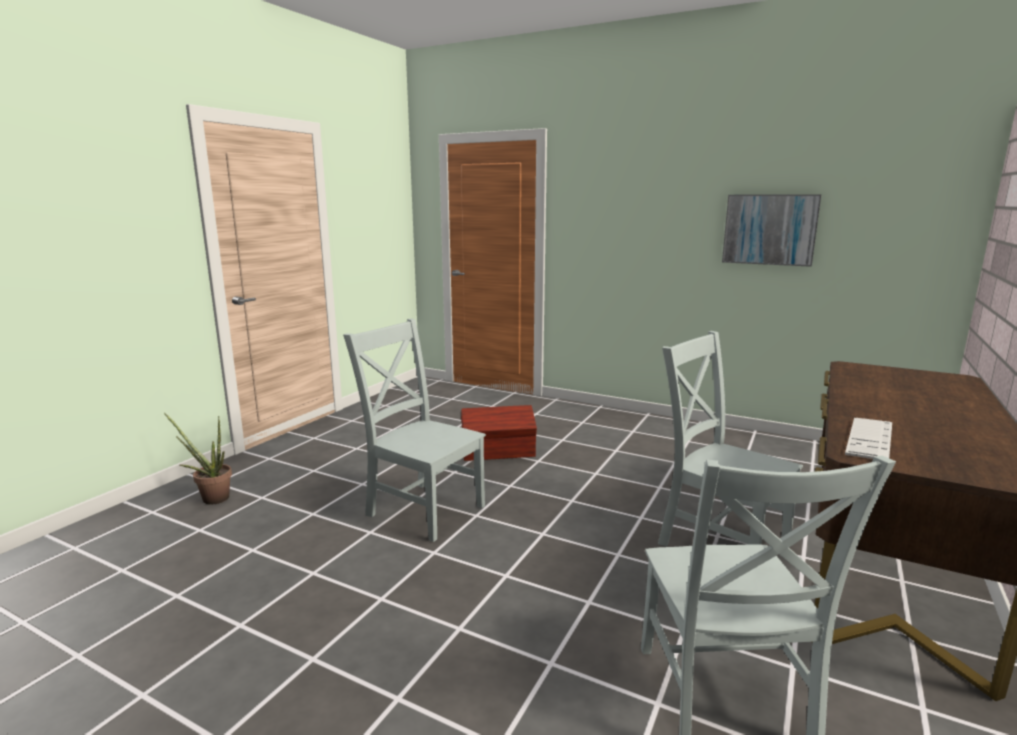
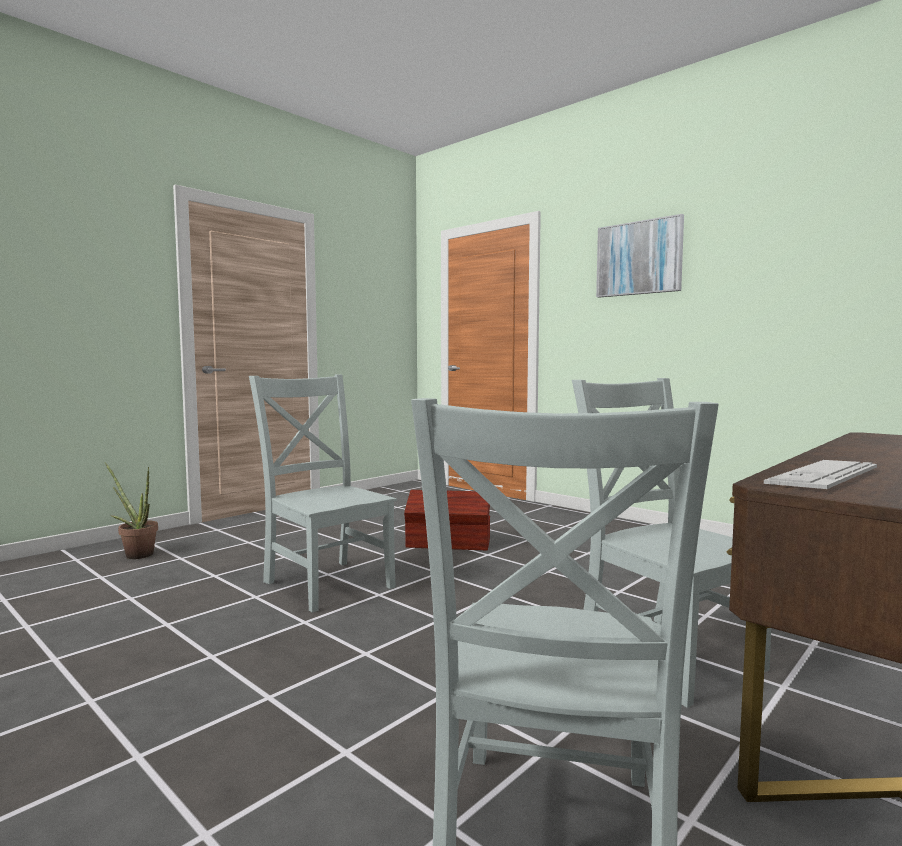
camera: 15 degrees right, 10 degrees down
(769, 229) = (788, 293): picture -> picture (639, 258)

